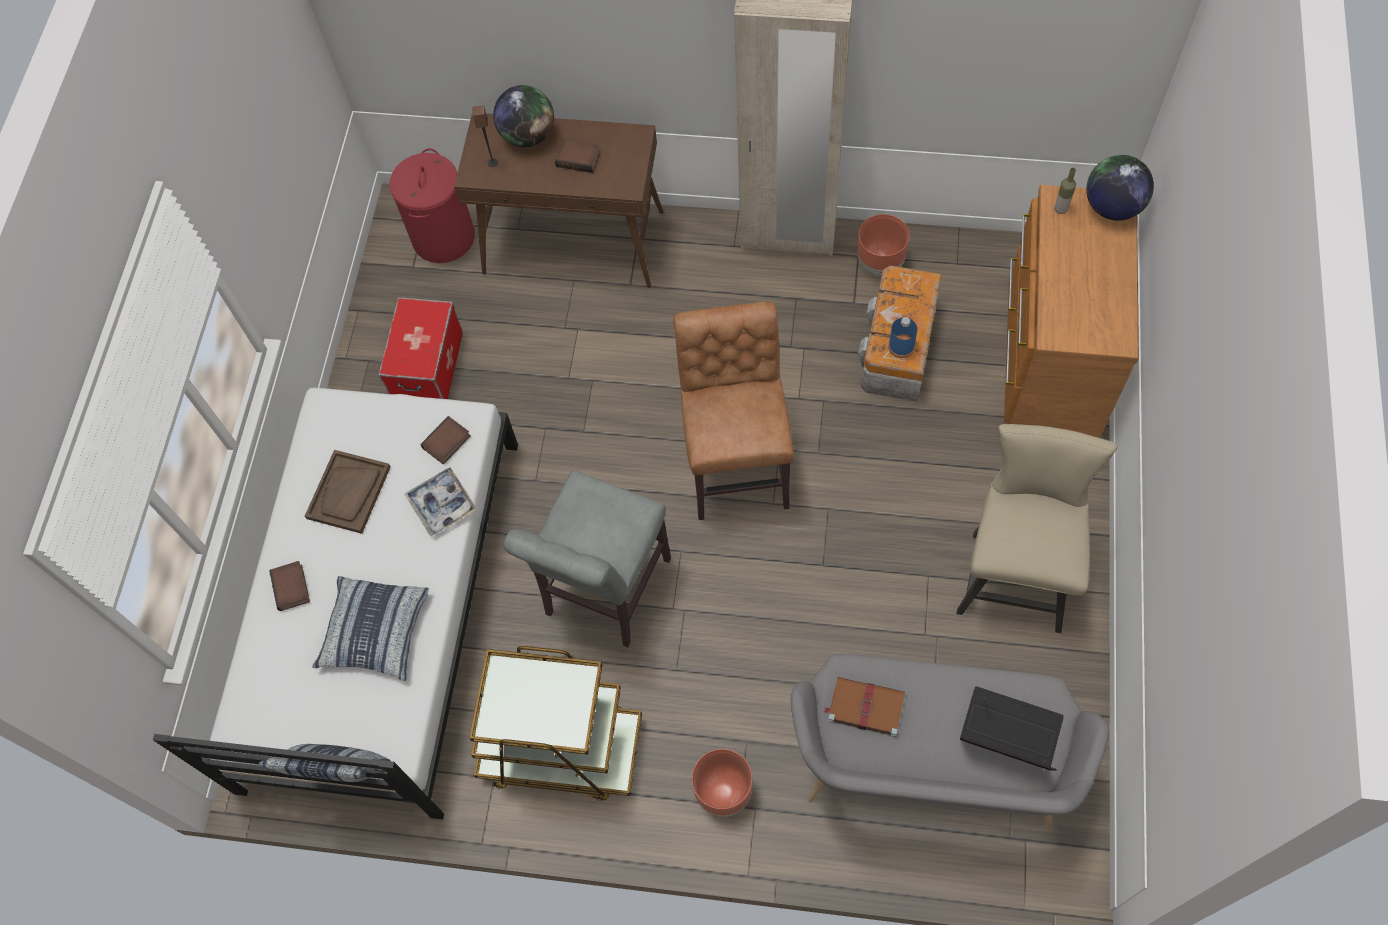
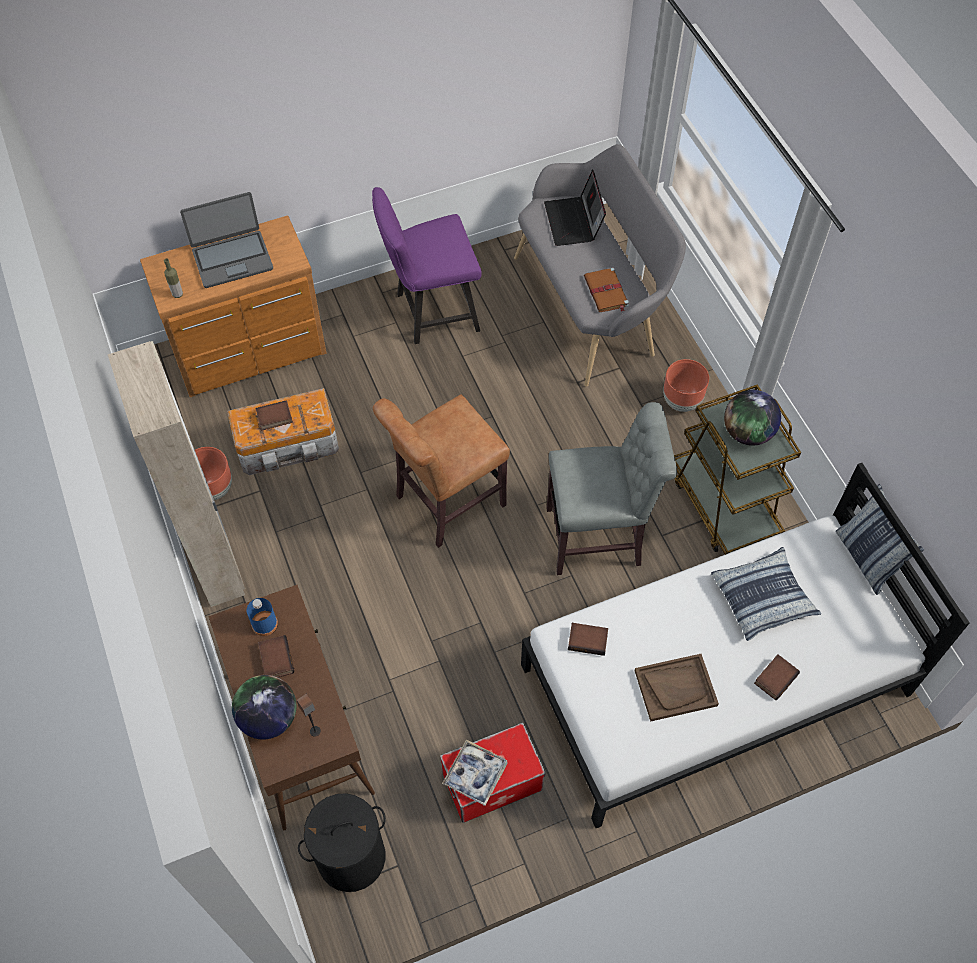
camera: 125 degrees left, 5 degrees down
(442, 504) = (639, 612): tray -> tray (475, 774)
(443, 236) = (351, 857): red laundry basket -> black laundry basket
(901, 347) = (308, 408): blue bottle -> blue bottle (264, 624)
(905, 310) = (274, 418): none -> book
(1014, 572) = (431, 313): beige chair -> purple chair
(1090, 277) = (232, 259): none -> laptop
(1112, 207) = (161, 267): globe -> globe (747, 433)

